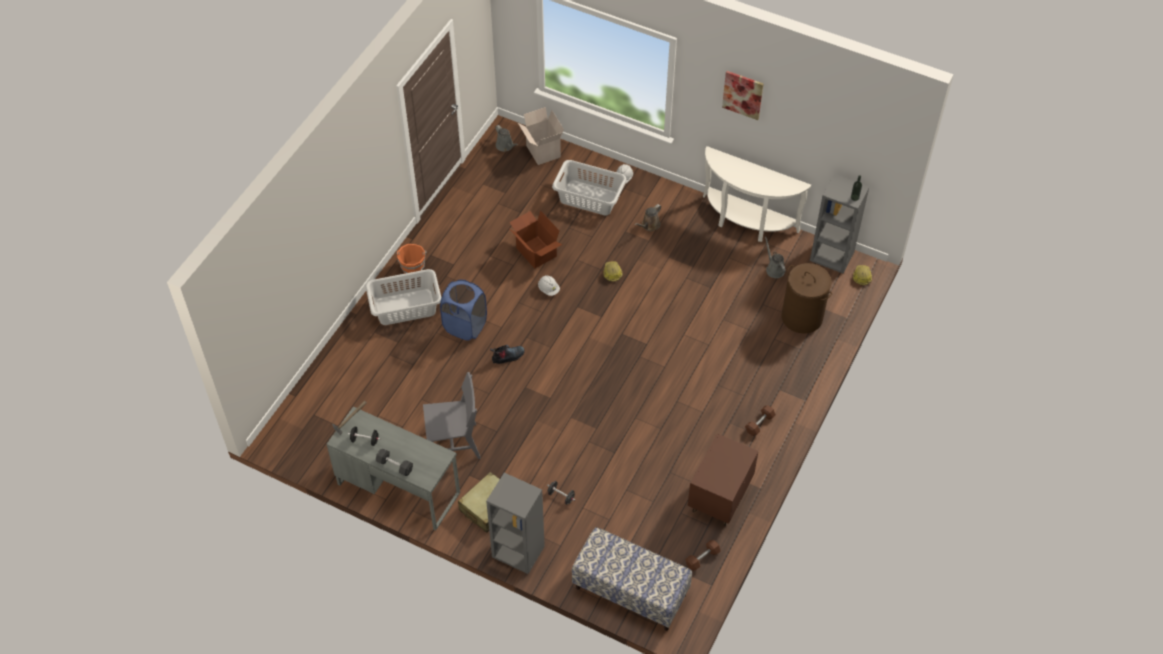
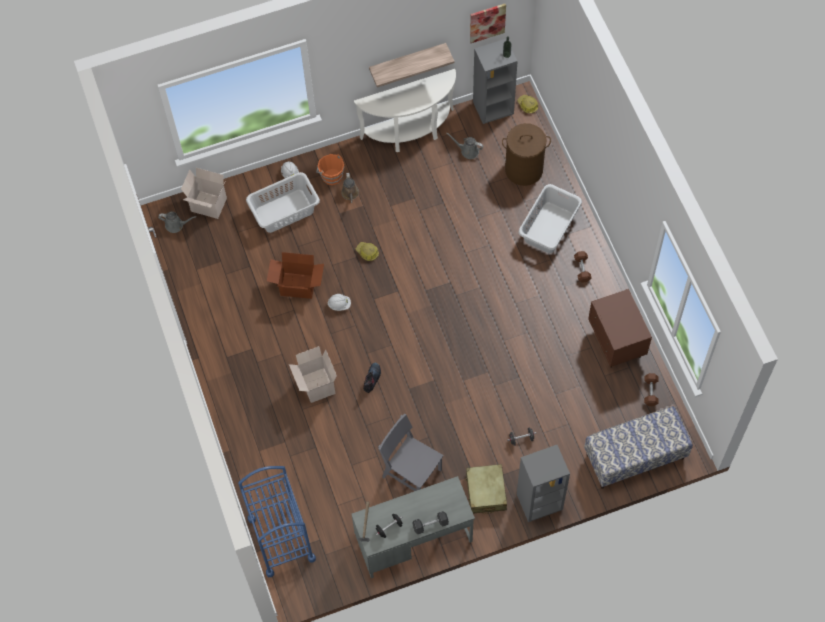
camera: 45 degrees left, 10 degrees up
(315, 401) = (281, 539): none -> blue cart
(406, 307) = (258, 411): grey laundry basket -> grey laundry basket (549, 227)
(413, 268) = (226, 379): orange bucket -> orange bucket (331, 176)
(454, 444) = (412, 473): grey chair -> grey chair turned 90 degrees counterclockwise
(465, 326) = (316, 385): blue laundry basket -> cardboard box
(743, 94) = (378, 42): picture -> picture (487, 22)
(767, 139) = (407, 61): none -> shelf

